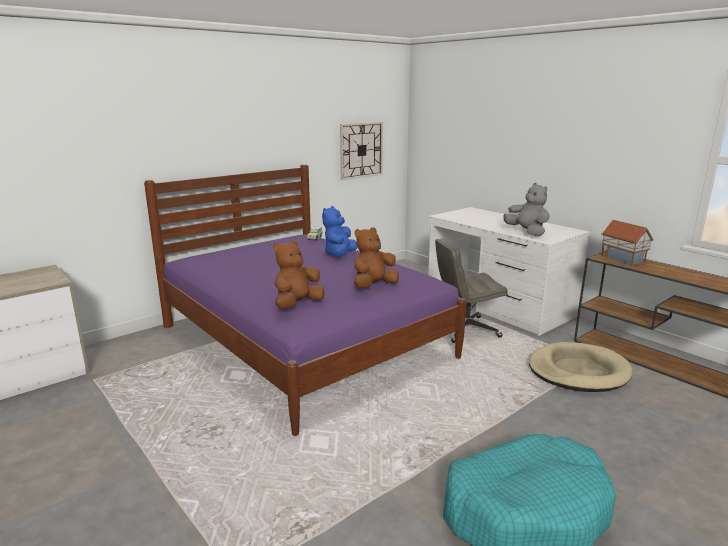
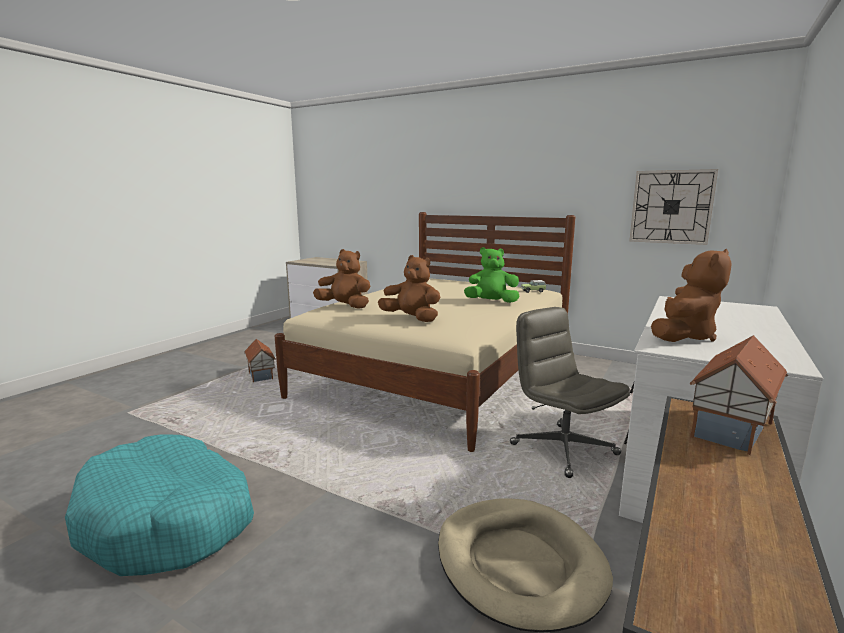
camera: 70 degrees right, 5 degrees down
(197, 450) = (262, 375): none -> toy house
(304, 341) = (439, 373): purple bed -> beige bed
(339, 255) = (491, 302): blue plush toy -> green plush toy
(527, 232) = (683, 336): grey plush toy -> brown plush toy

